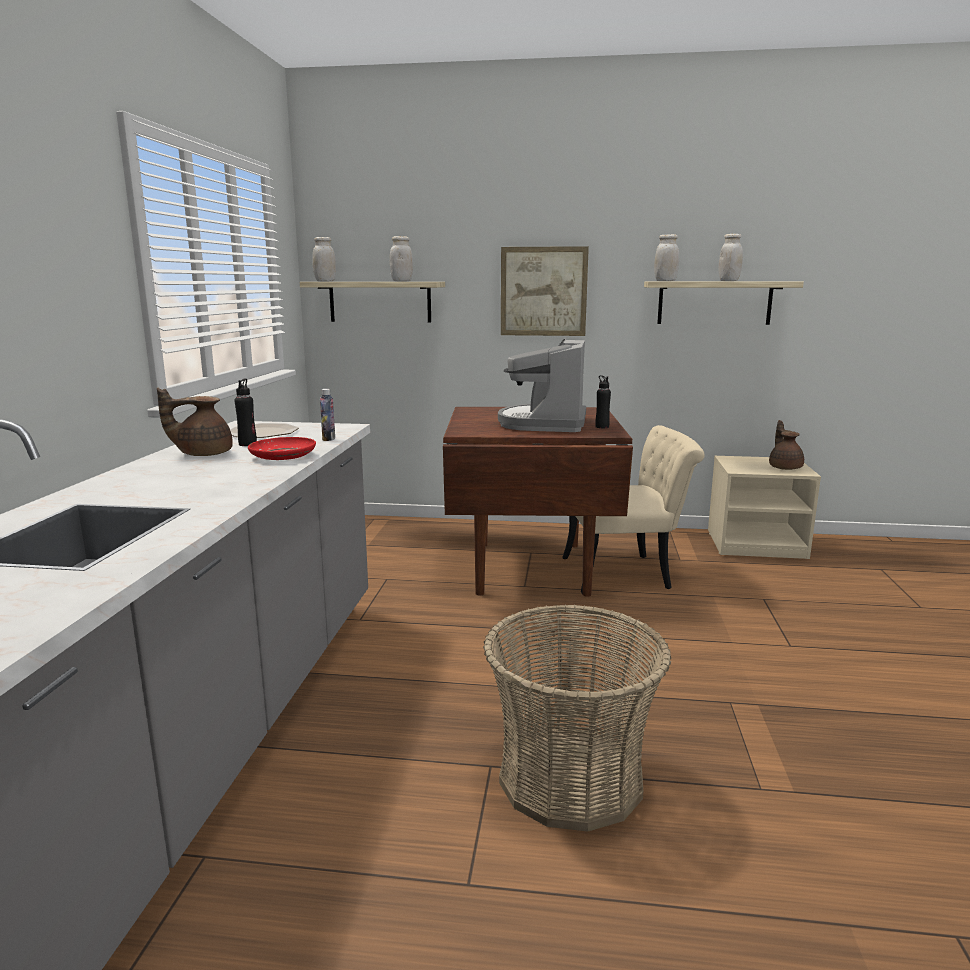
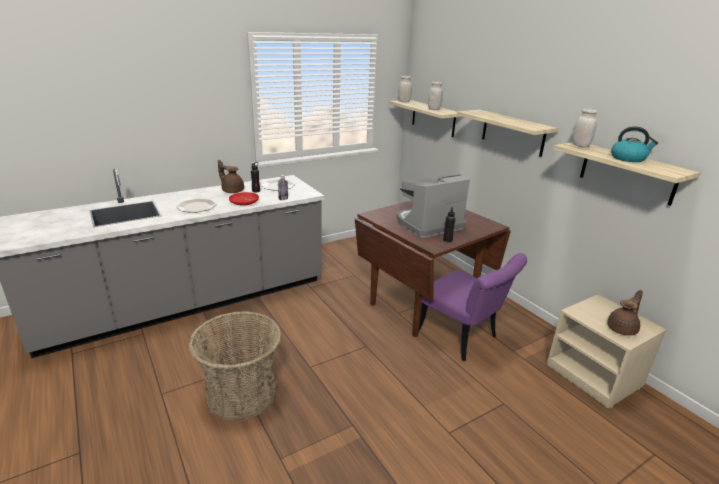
camera: 50 degrees right, 10 degrees up
(214, 482) = (196, 206): none -> plate
(543, 291) = (512, 132): picture -> shelf
(627, 573) = (463, 338): beige chair -> purple chair
(729, 281) = (628, 158): white jar -> kettle

